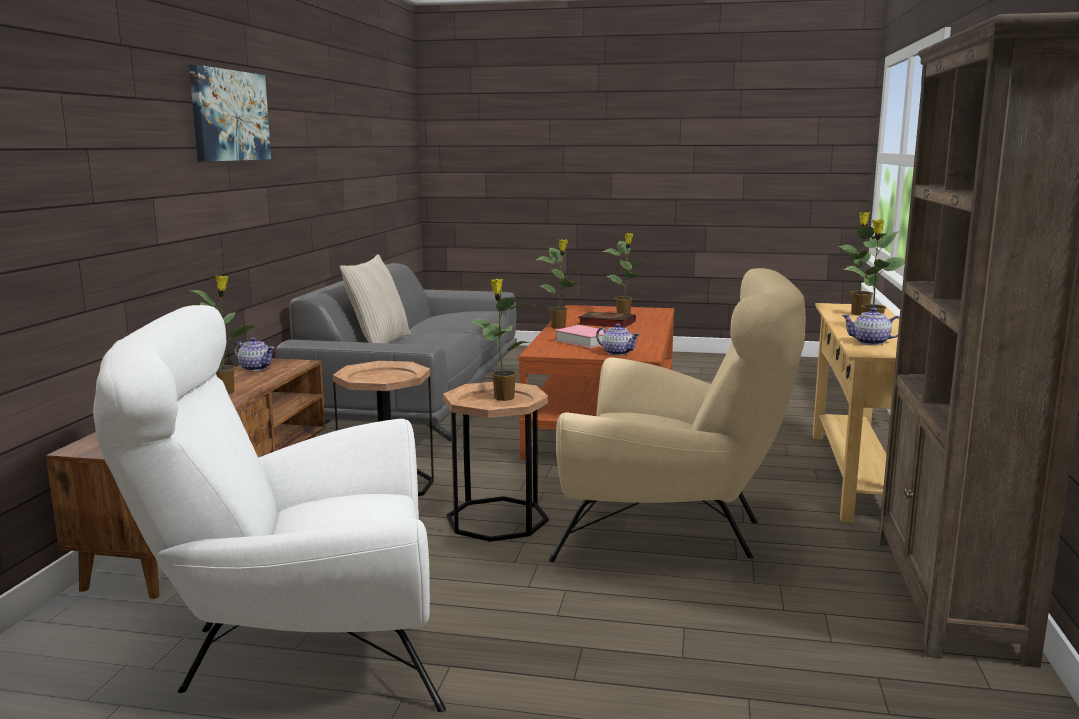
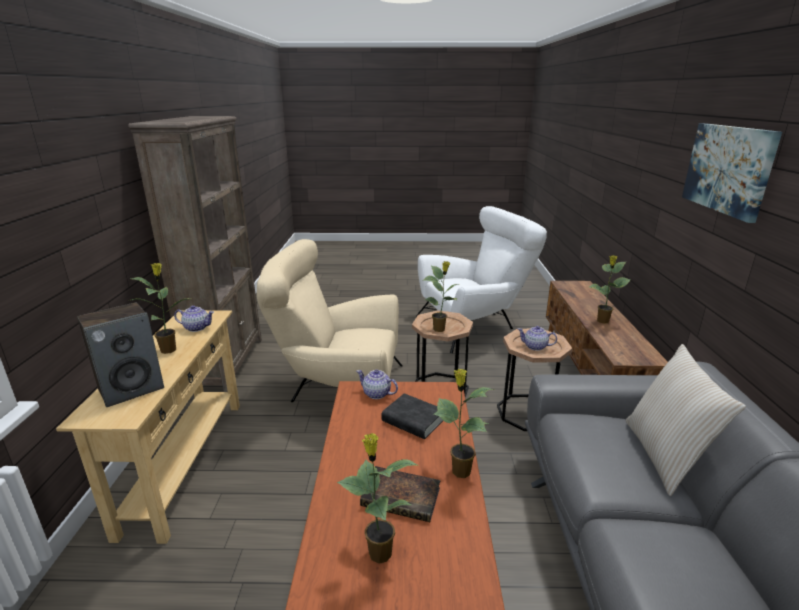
camera: 170 degrees right, 10 degrees up
(255, 368) = (638, 348): teapot -> teapot (535, 347)
(585, 341) = (413, 420): pink book -> black book
(858, 313) = (131, 389): potted plant -> speaker

